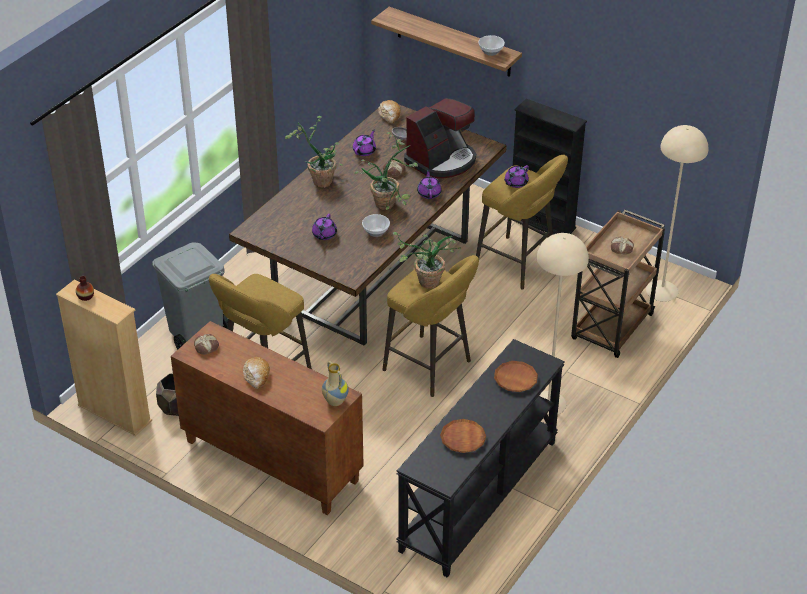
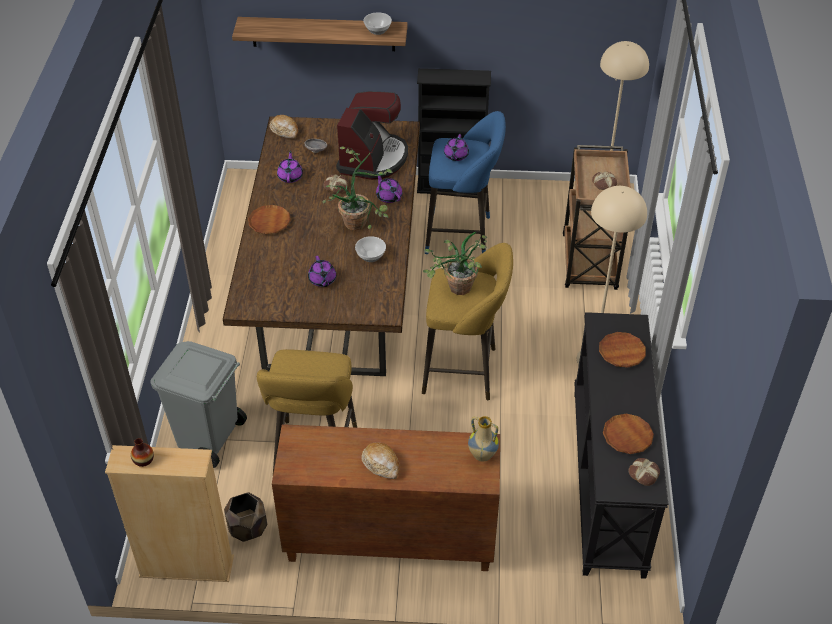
camera: 30 degrees left, 5 degrees up
(206, 346) = (302, 455): bread -> bread (644, 473)
(320, 179) = (269, 222): potted plant -> brown plate
(518, 264) = (463, 235): yellow stool -> blue stool

